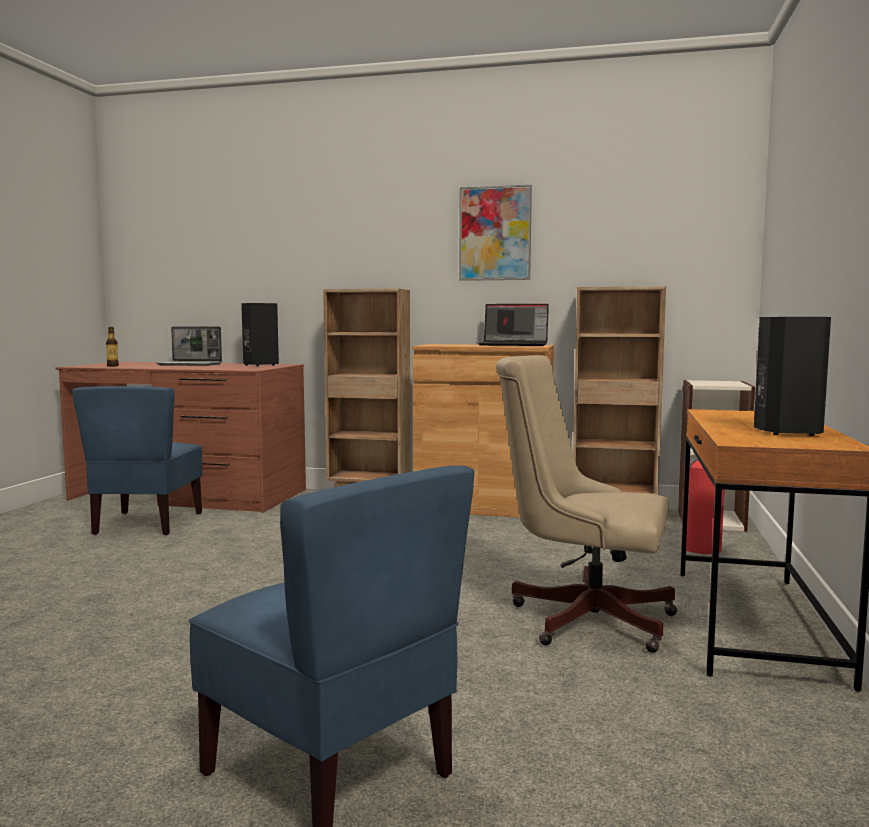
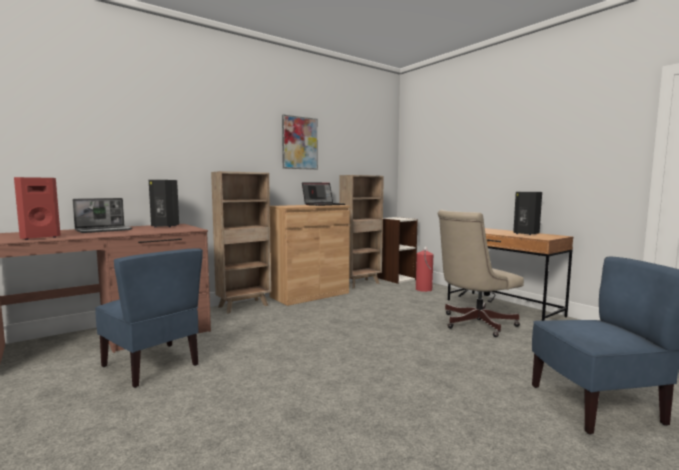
camera: 50 degrees left, 0 degrees up
(112, 366) = (38, 237): bottle -> red speaker

